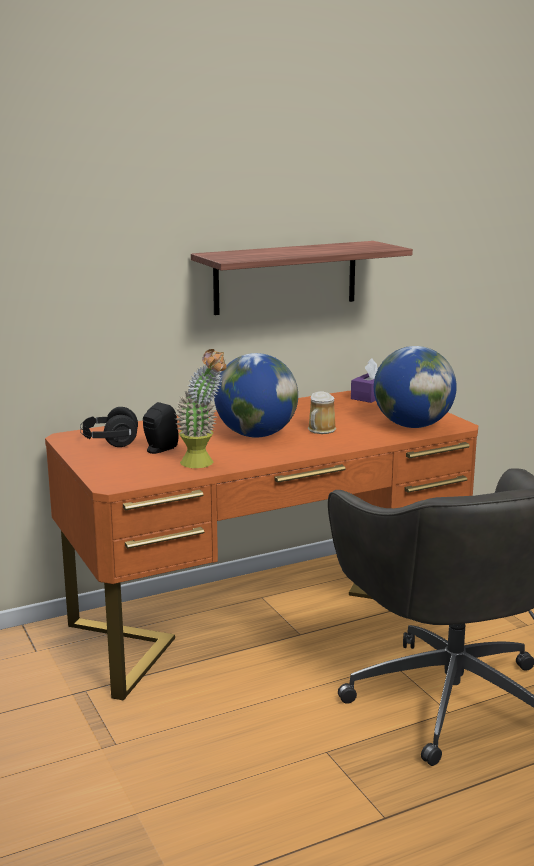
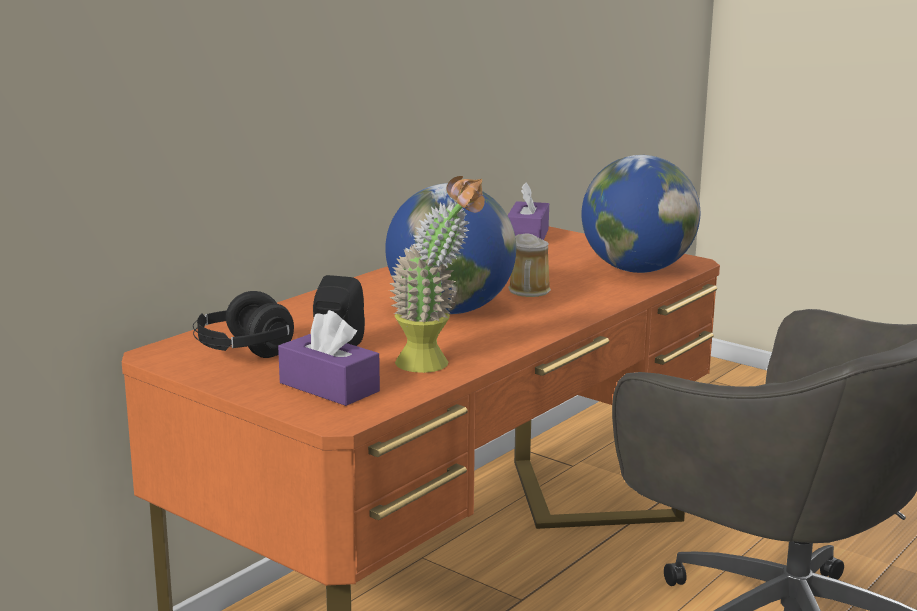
camera: 25 degrees left, 0 degrees up
(129, 467) = (329, 387): none -> purple tissue box
(286, 277) = (412, 70): shelf -> none

